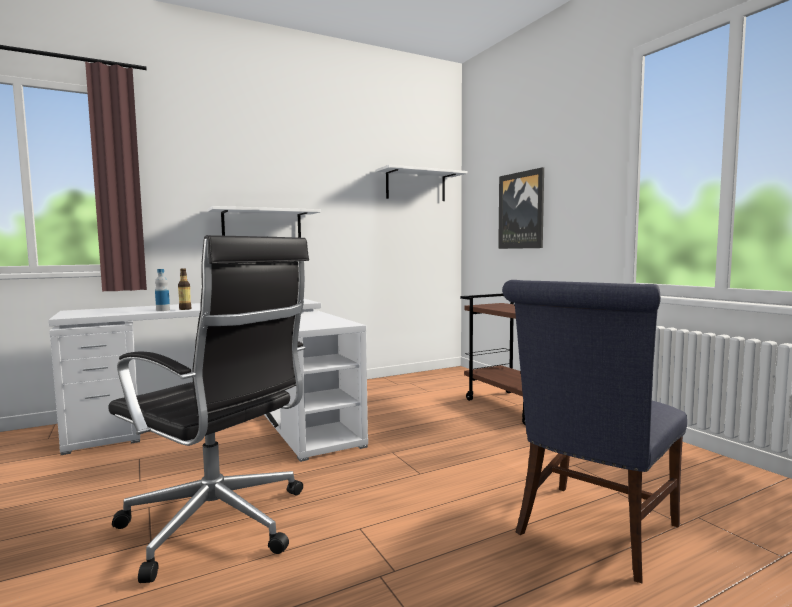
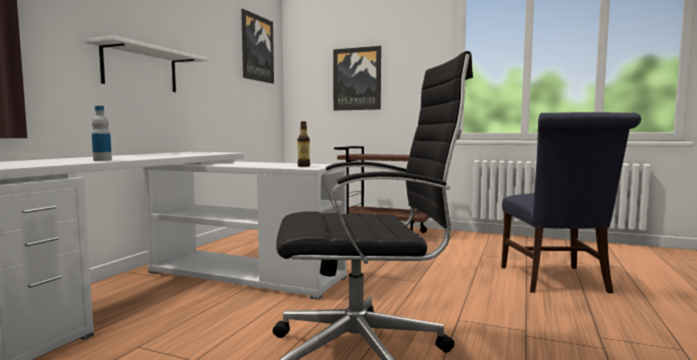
camera: 40 degrees left, 0 degrees up
(185, 309) = (126, 159): bottle -> bottle (303, 166)
(416, 186) = (257, 48): white shelf -> picture

